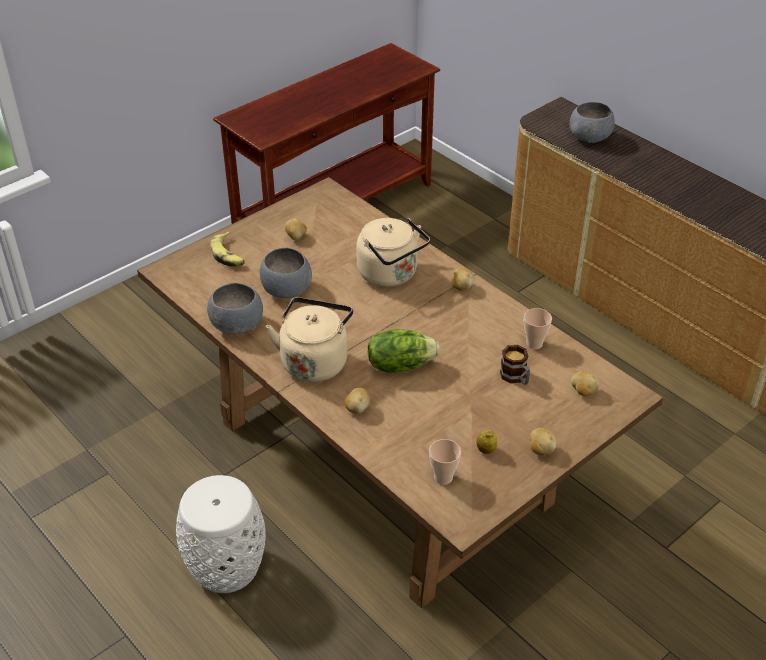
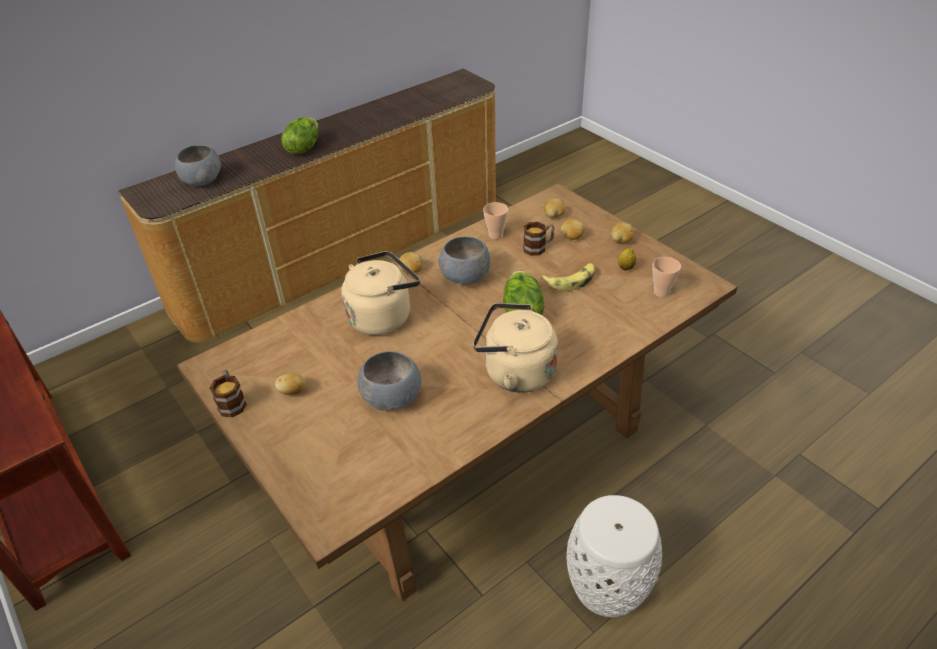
camera: 85 degrees left, 0 degrees up
(228, 255) = (311, 456): banana -> banana (571, 280)
(238, 325) = (451, 439): grey bowl -> grey bowl (465, 276)
(286, 209) = (232, 402): none -> mug
(357, 409) = (583, 342): potato -> potato (571, 237)
(675, 188) = (303, 148): none -> lettuce

